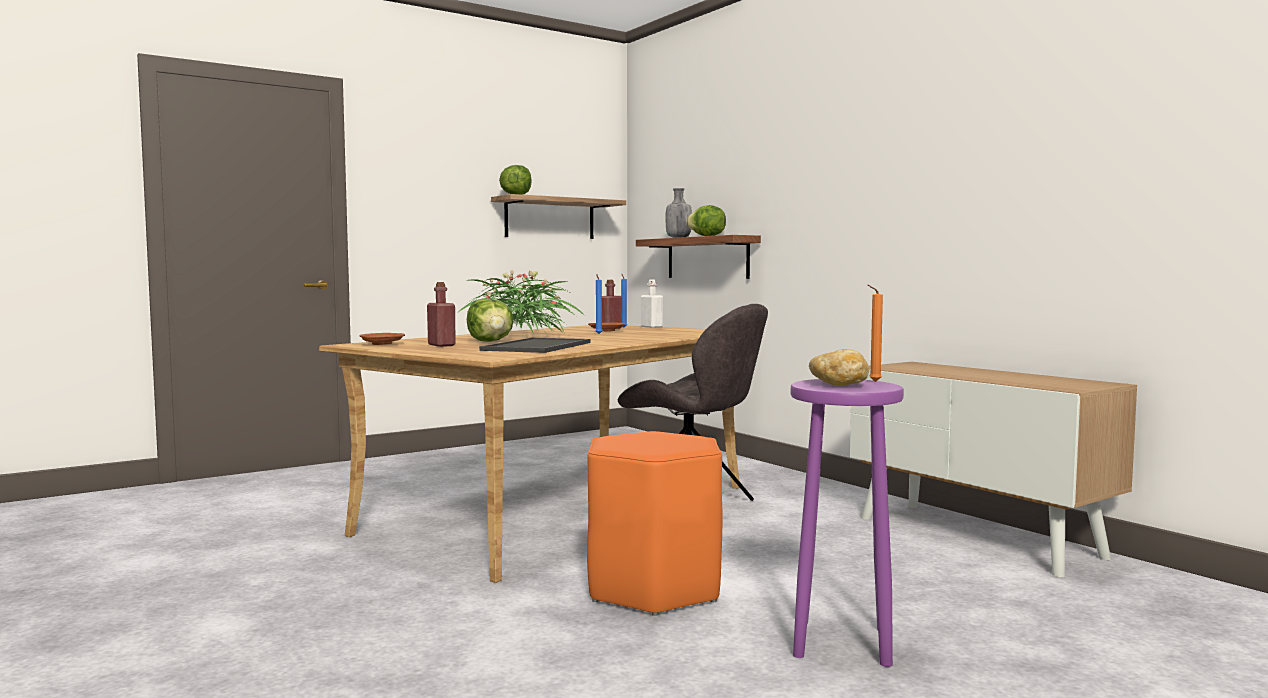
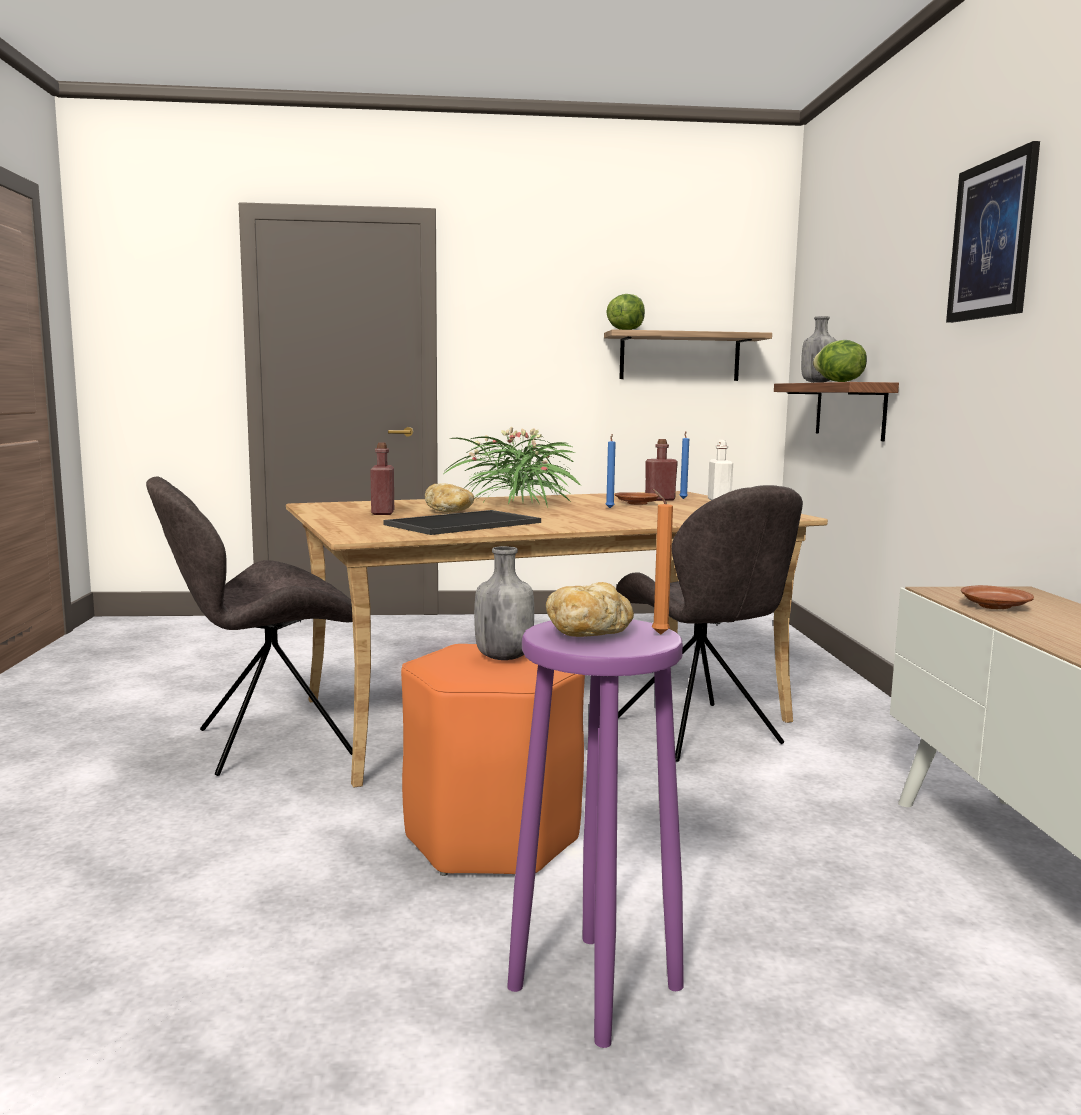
camera: 30 degrees right, 5 degrees up
(362, 570) = (267, 743): none -> grey chair
(382, 344) = (340, 506): brown plate -> brown plate (994, 606)
(491, 341) = (449, 511): lettuce -> bread
(655, 438) = (503, 657): none -> grey bottle
(844, 138) = (992, 239): none -> picture

